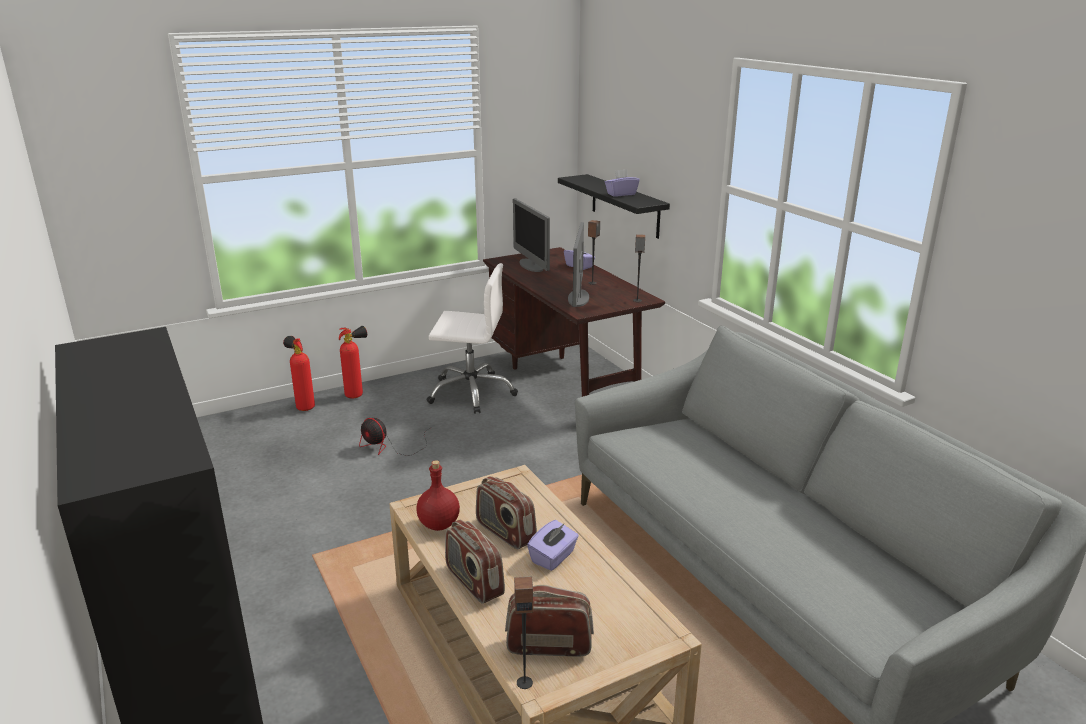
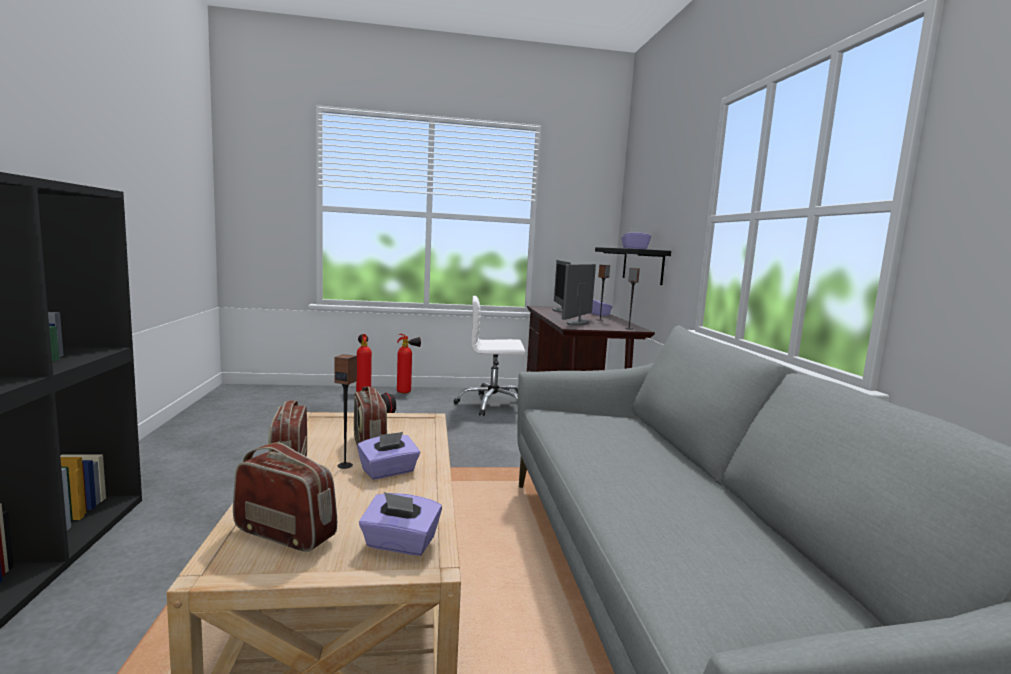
camera: 20 degrees right, 15 degrees down
(439, 524) = (319, 430): red bottle -> none
(471, 392) = (492, 405): white office chair -> white office chair turned 150 degrees clockwise
(524, 682) = (212, 556): speaker -> speaker (345, 465)
(636, 627) = (400, 544): none -> purple tissue box

